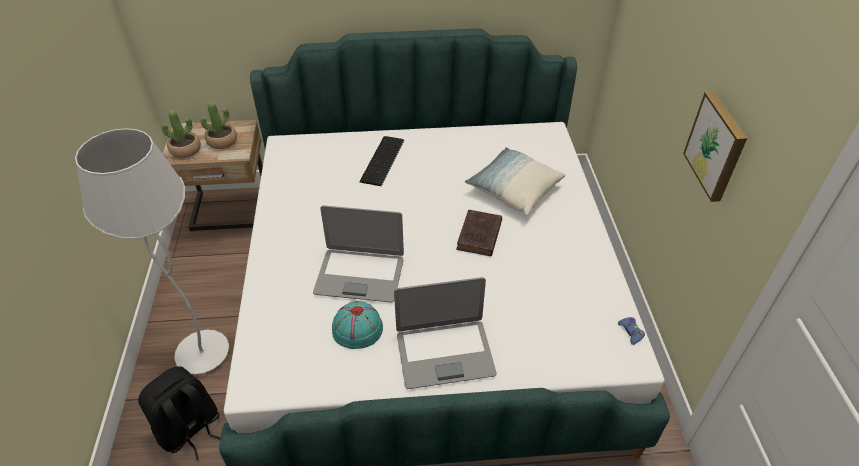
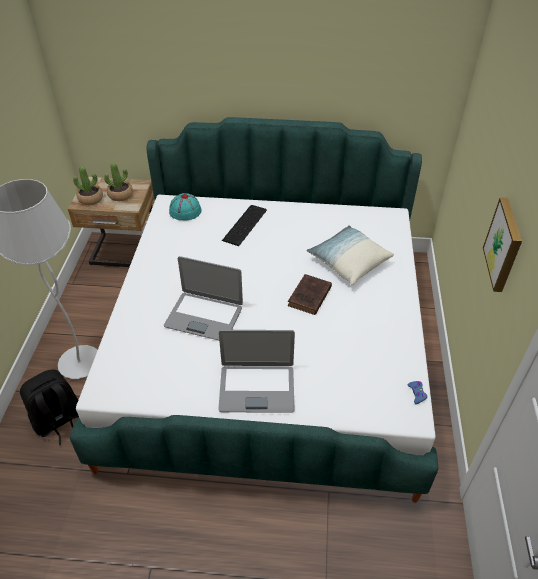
camera: 10 degrees right, 0 degrees up
(357, 329) = (191, 359): turquoise hat -> turquoise hat (185, 211)

